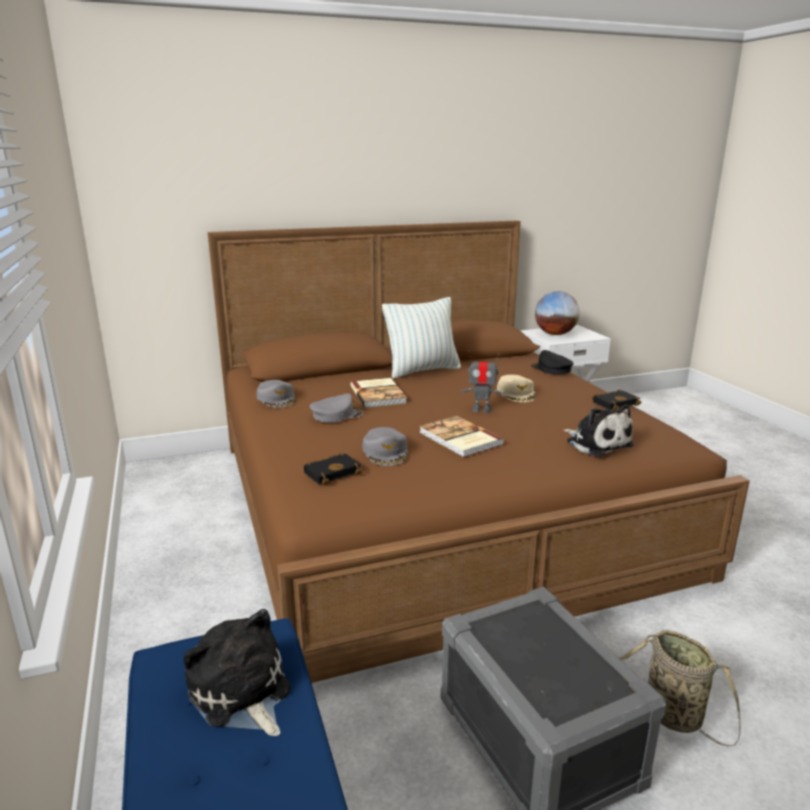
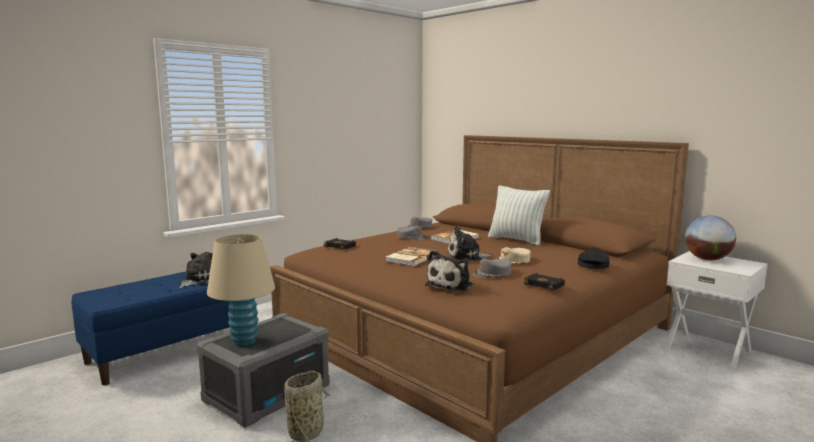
camera: 65 degrees right, 10 degrees down
(386, 452) = (374, 249): grey cap -> grey cap (492, 273)
(481, 409) = (466, 257): toy robot -> plush toy
(562, 683) = (244, 341): none -> beige table lamp

